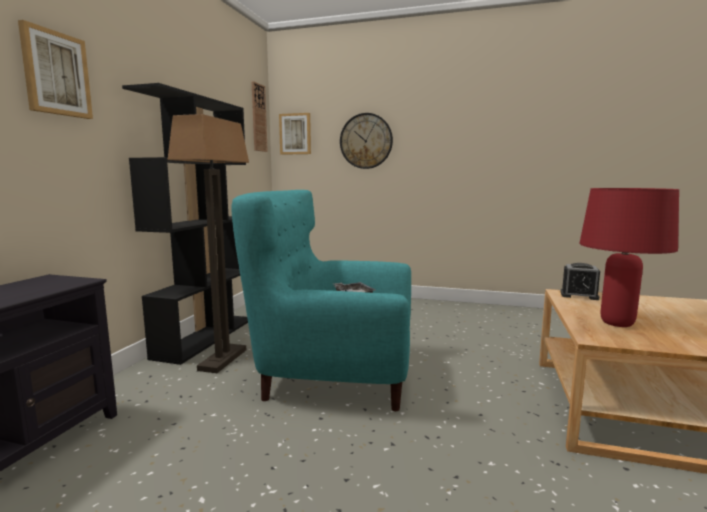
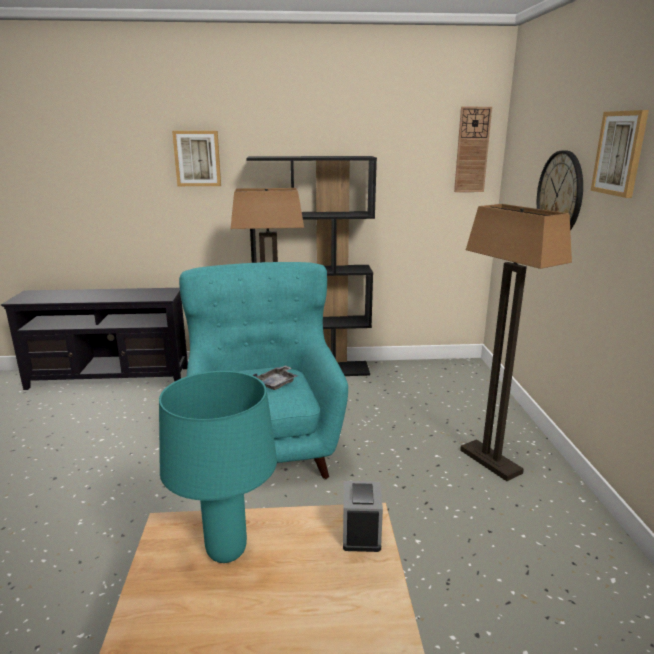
camera: 70 degrees right, 10 degrees up
(295, 134) = (514, 171): picture -> picture (620, 153)
(411, 312) = (491, 461): none -> floor lamp
(616, 323) = (226, 551): red table lamp -> turquoise table lamp

